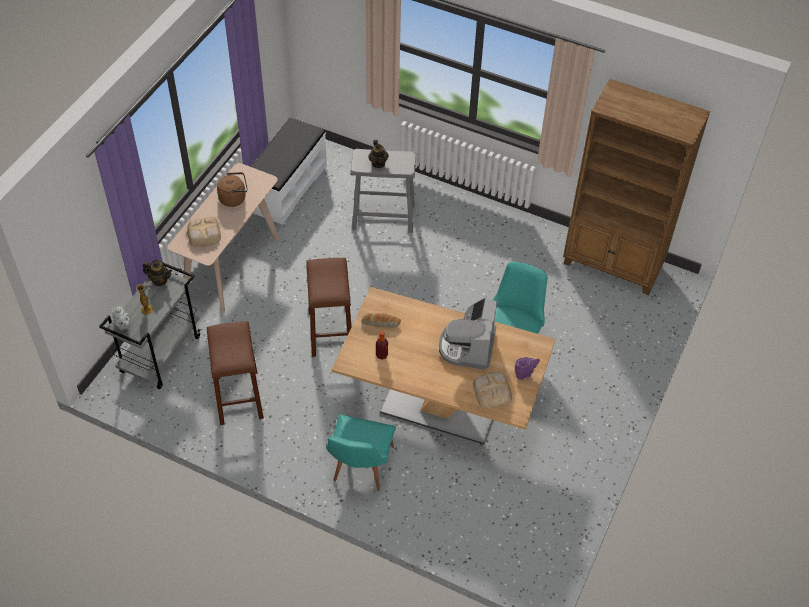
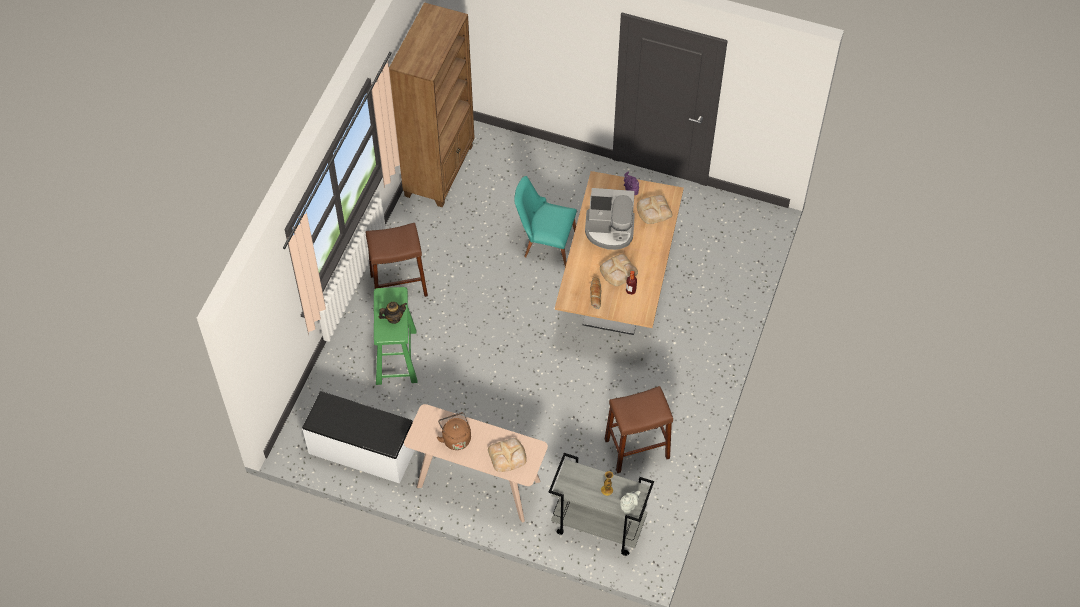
camera: 95 degrees left, 5 degrees up
(160, 280) = (569, 487): teapot -> none
(330, 332) = (550, 384): brown stool -> brown stool (398, 285)
(360, 469) = (693, 343): turquoise chair -> none
(384, 217) = (396, 357): grey stool -> green stool
(409, 346) = (617, 271): none -> bread

